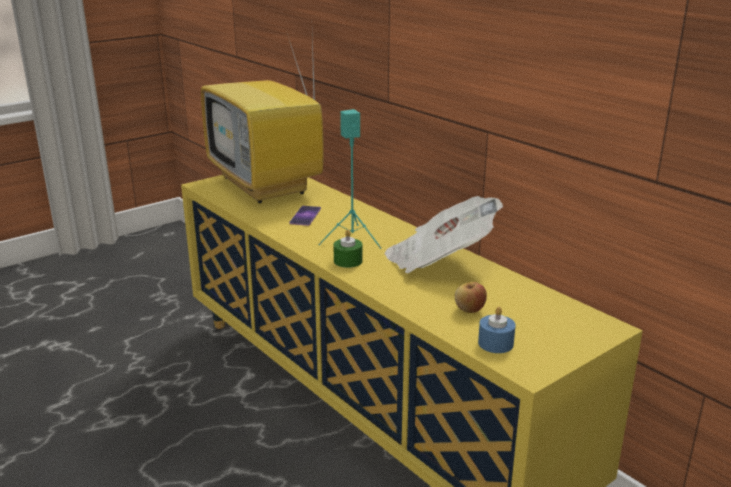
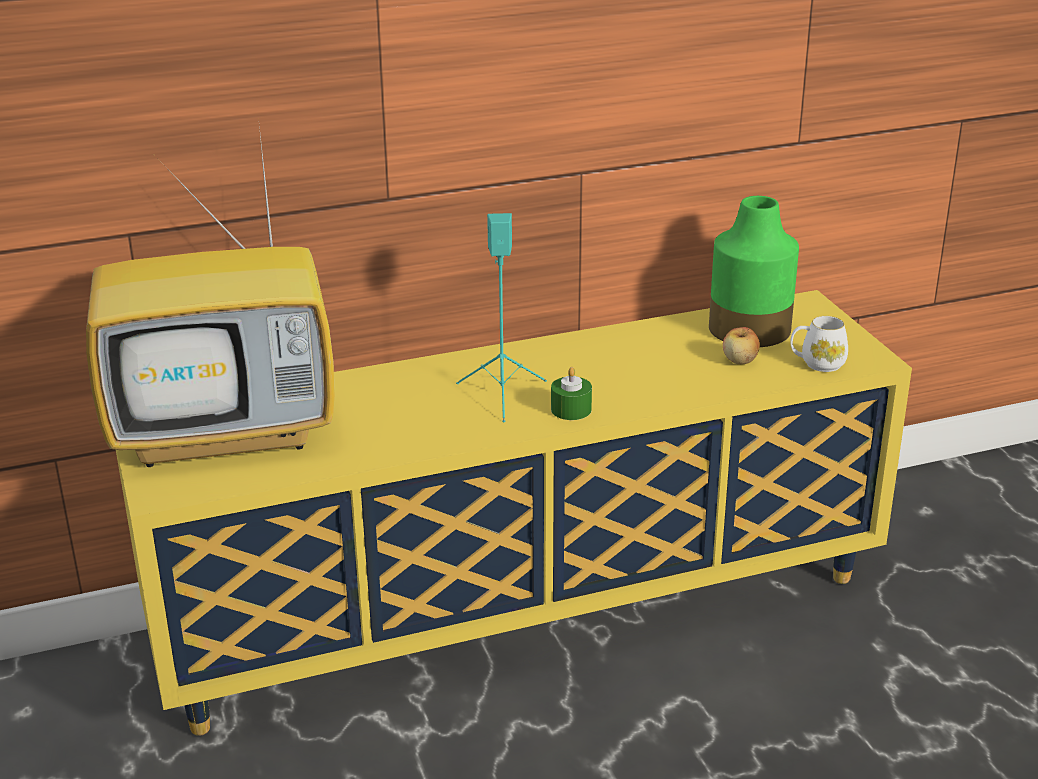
camera: 70 degrees left, 5 degrees up
(305, 216) = (390, 416): phone -> none
(439, 260) = (607, 351): newspaper -> none
(495, 343) = (817, 363): blue candle -> white mug
(531, 307) = (750, 327): none -> green vase

